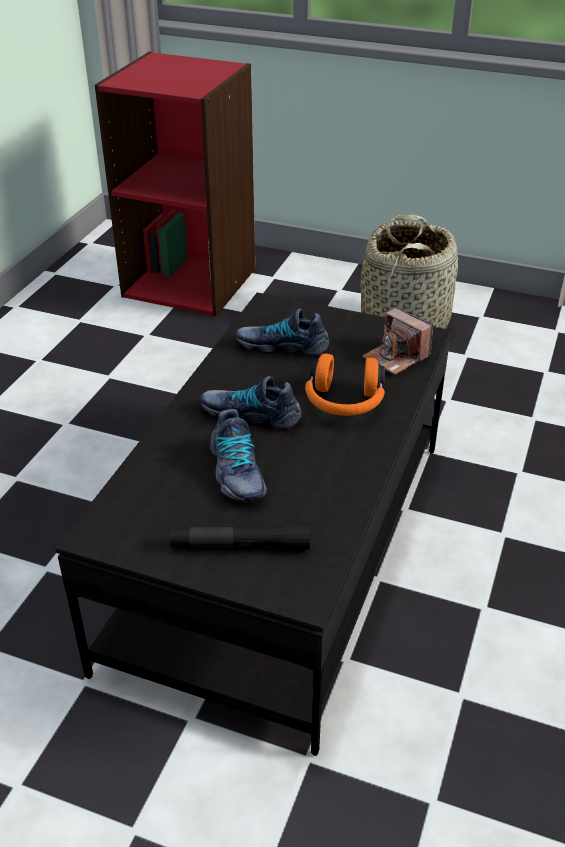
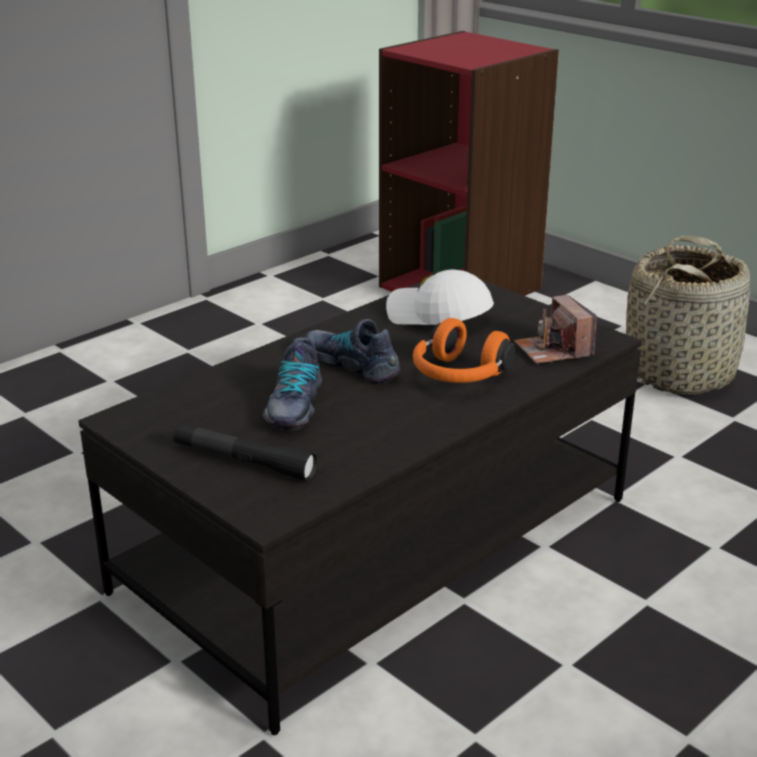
camera: 25 degrees right, 10 degrees down
(282, 346) = (437, 316): shoe -> white cap

